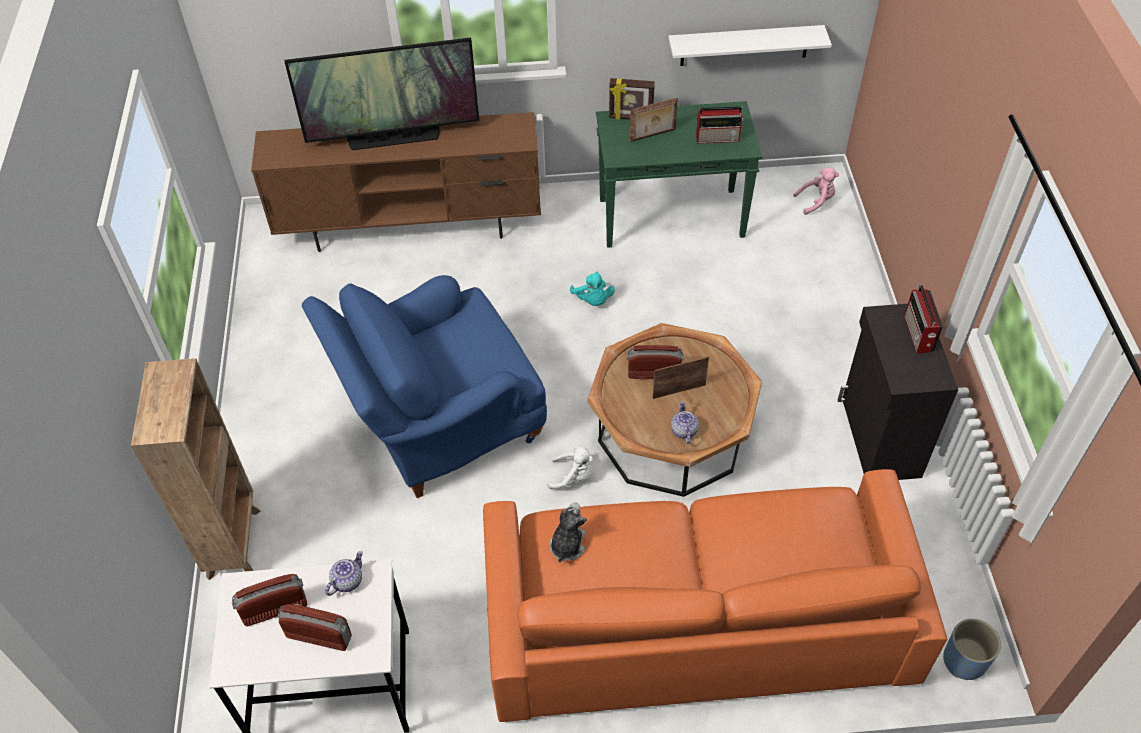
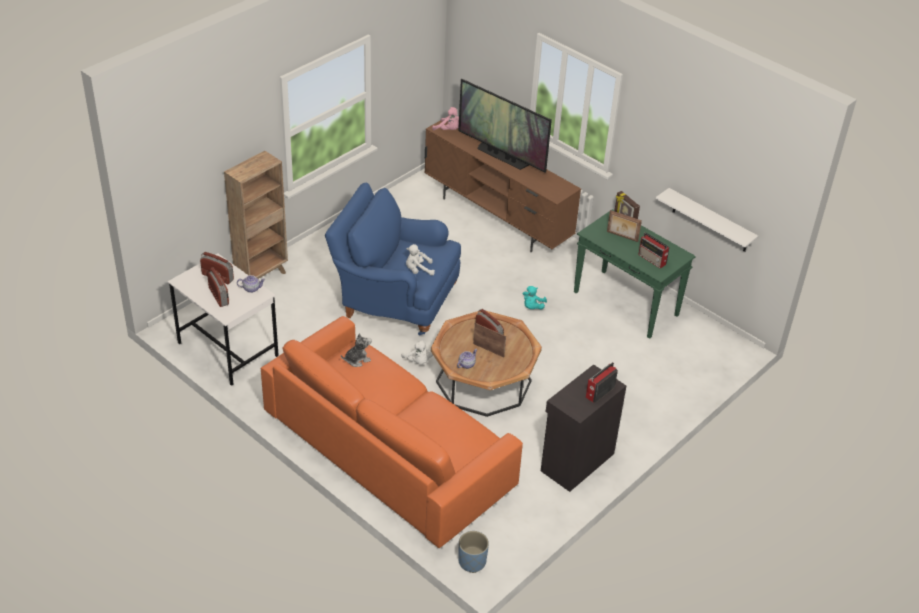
camera: 45 degrees right, 10 degrees down
(486, 361) = (418, 270): none -> white plush toy
(816, 201) = (715, 353): pink plush toy -> pink plush toy (448, 130)

